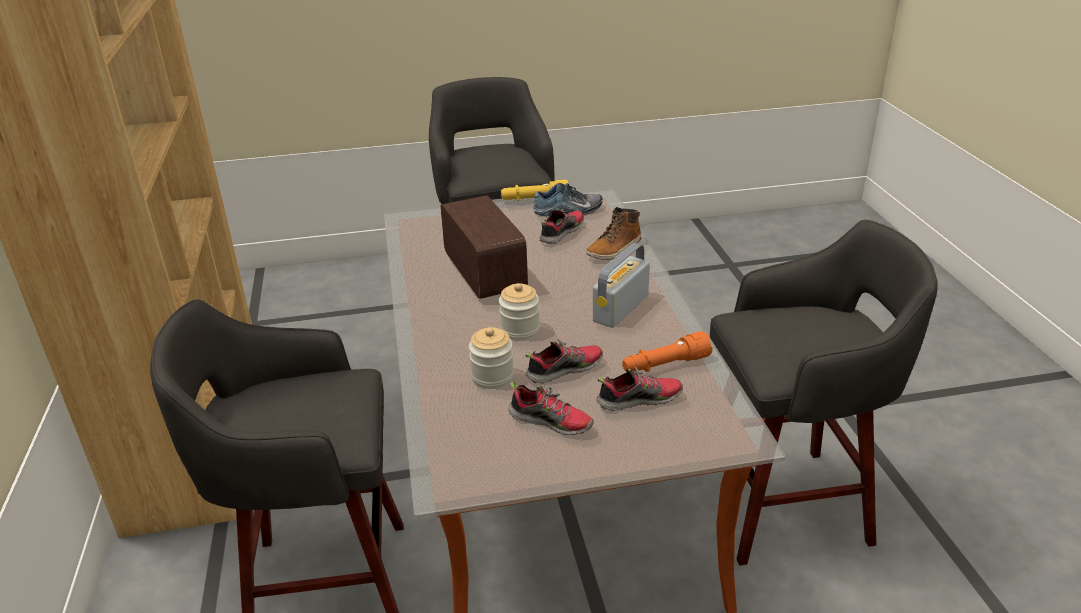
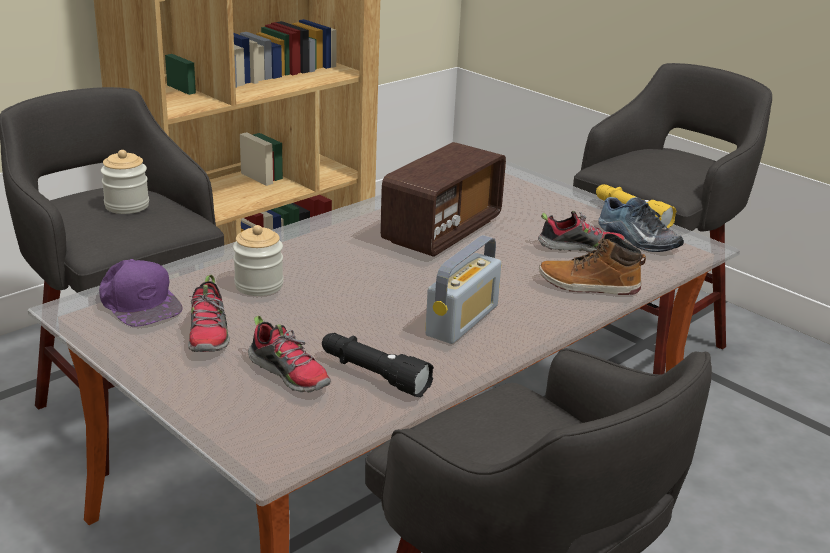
camera: 55 degrees right, 5 degrees down
(466, 445) = (139, 303): none -> purple cap
(520, 330) = (355, 277): jar -> jar (127, 206)
(564, 369) = (306, 318): shoe -> none
(620, 308) = (462, 320): radio -> radio turned 120 degrees clockwise
(665, 365) = (373, 375): orange flashlight -> black flashlight

